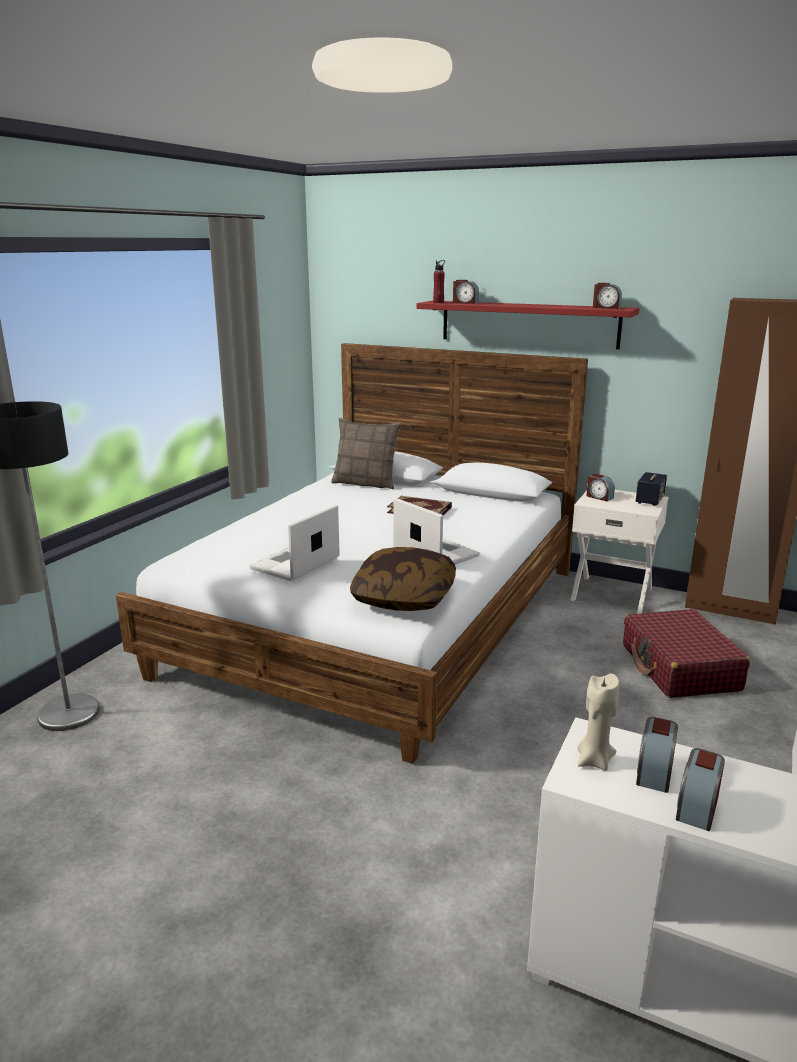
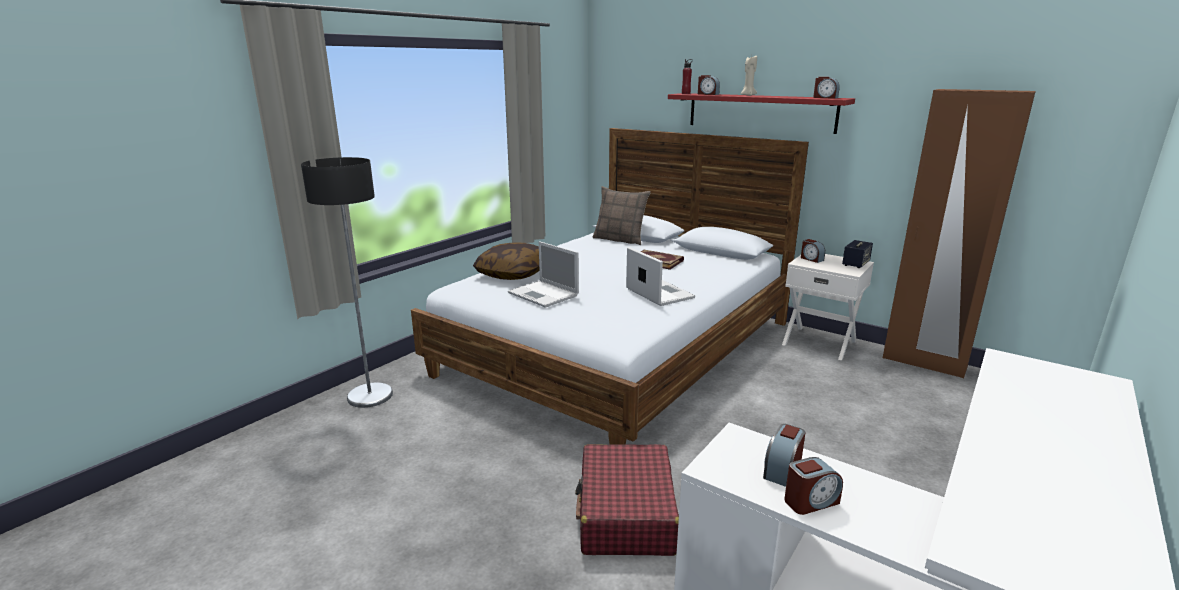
camera: 10 degrees right, 0 degrees up
(294, 564) = (544, 294): laptop -> laptop turned 90 degrees counterclockwise
(404, 597) = (623, 324): pillow -> pillow (513, 274)
(594, 761) = (733, 456): beige candle -> beige candle (747, 95)
(679, 668) = (865, 406): red suitcase -> red suitcase (626, 513)
(696, 807) = (810, 501): alarm clock -> alarm clock turned 150 degrees counterclockwise

